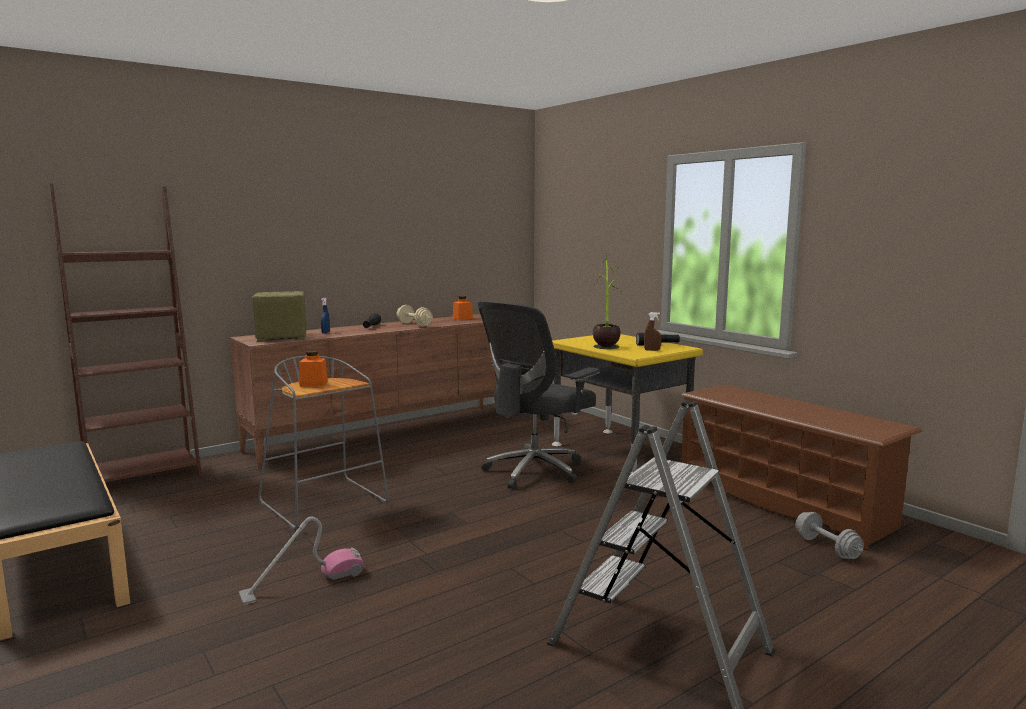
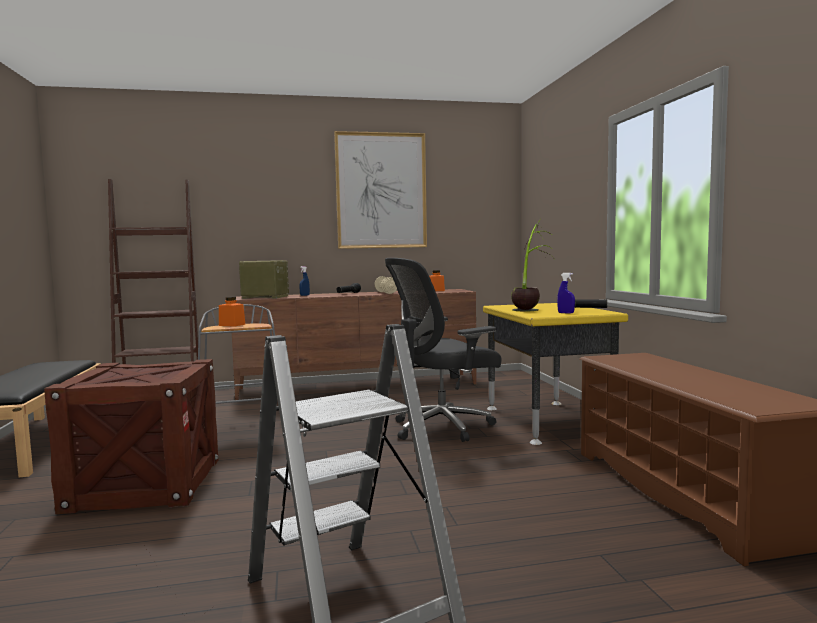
camera: 25 degrees right, 5 degrees down
(303, 583) = (145, 484): vacuum cleaner -> crate
(397, 204) = (381, 191): none -> picture
(652, 350) = (566, 313): brown spray bottle -> blue spray bottle
(827, 548) = (687, 552): grey dumbbell -> none

